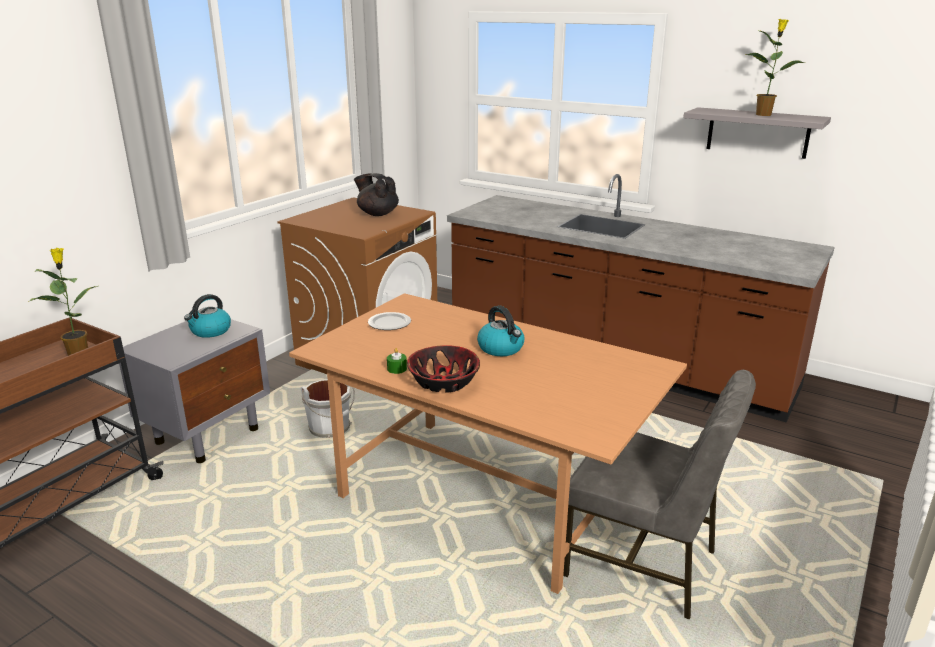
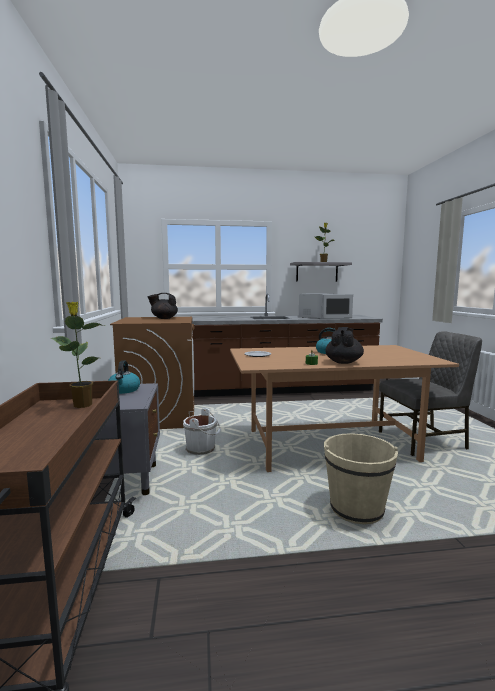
camera: 40 degrees left, 15 degrees down
(339, 599) = (356, 509): none -> beige bucket
(444, 382) = (343, 362): bowl -> black teapot
(696, 241) = (317, 317): none -> white microwave

